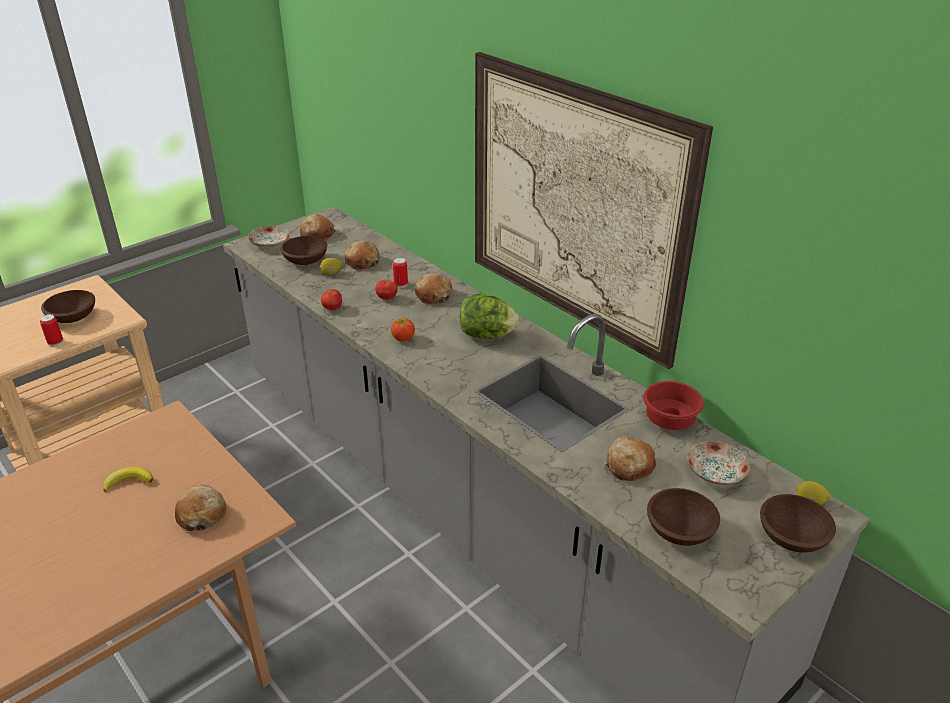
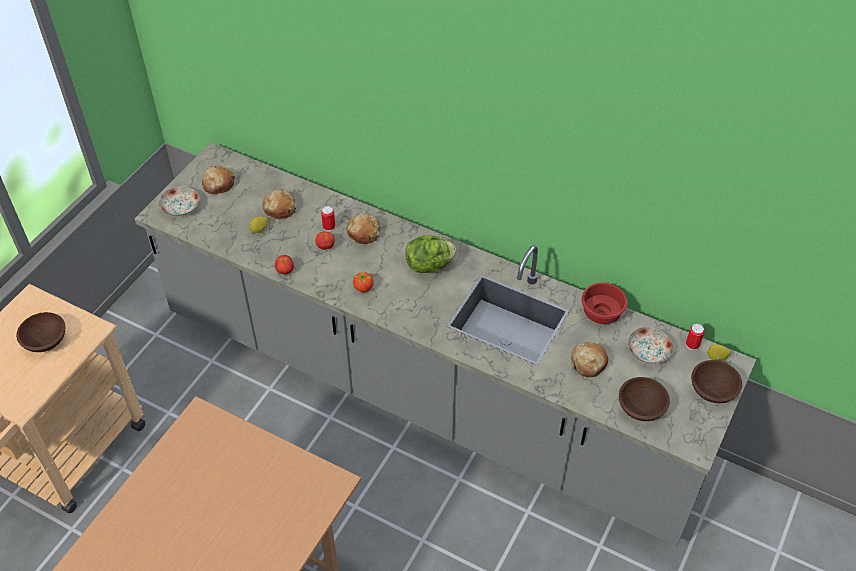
camera: 20 degrees left, 15 degrees up
(55, 342) = (51, 372): can -> can (692, 345)
(129, 481) = (208, 484): banana -> none
(202, 514) = (287, 494): bread -> none
(305, 261) = (227, 221): brown bowl -> none
(574, 205) = (497, 161): picture -> none

